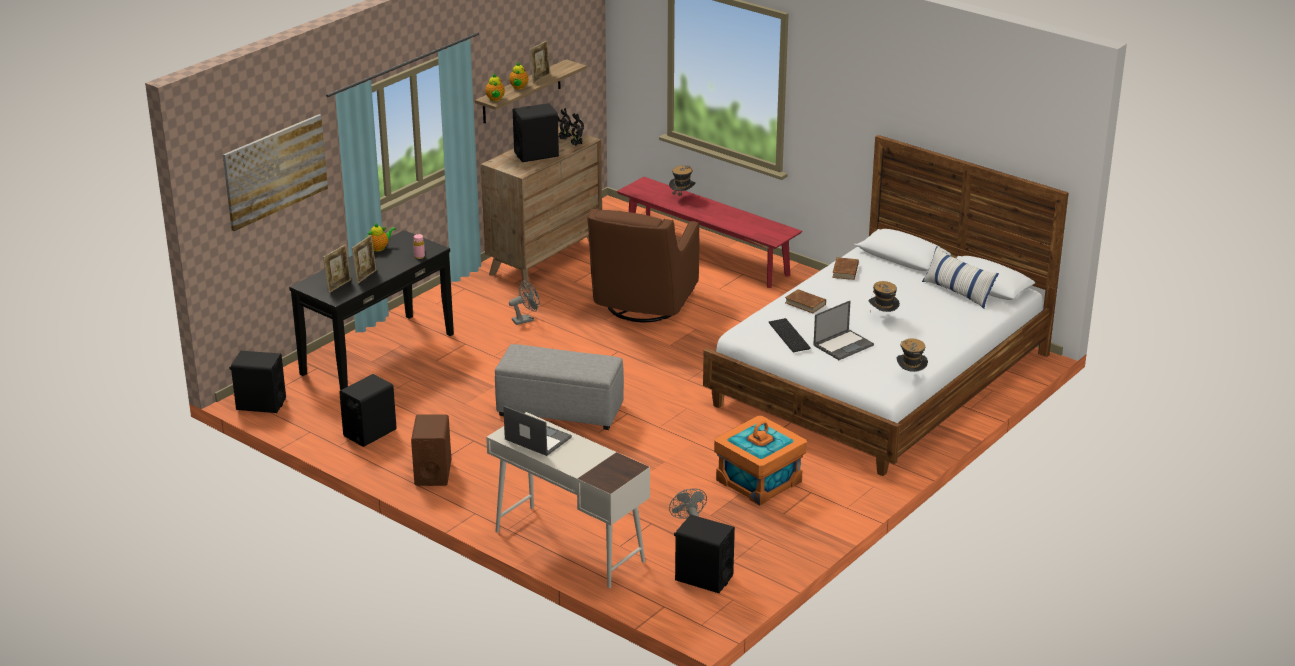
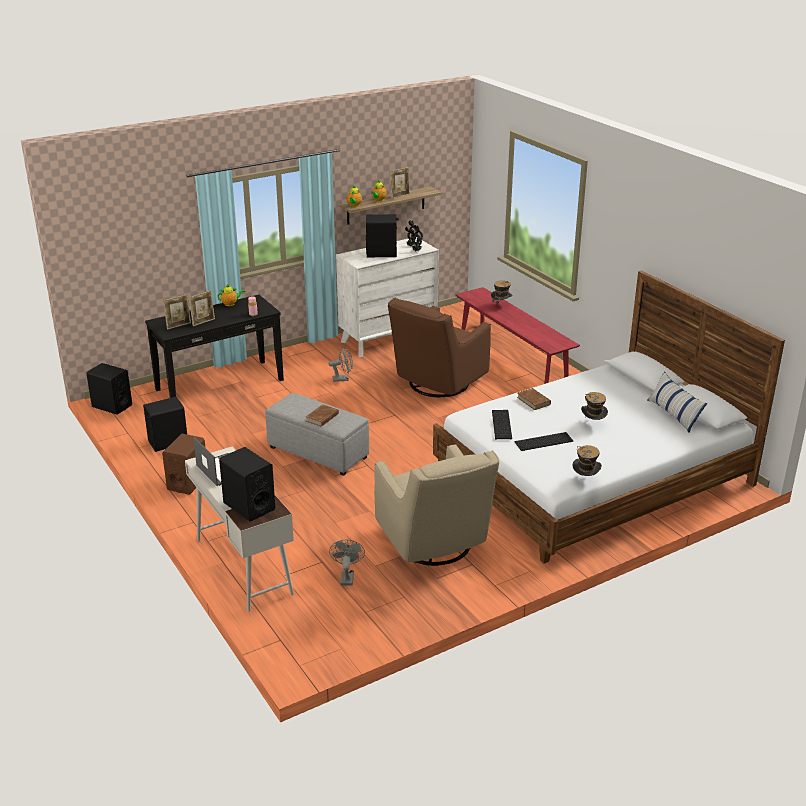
camera: 20 degrees right, 0 degrees up
(275, 171) = (141, 229): picture -> none
(545, 261) = (388, 339): brown dresser -> white dresser
(703, 578) = (331, 621): black speaker -> black speaker (249, 506)
(759, 481) = (434, 544): orange storage box -> beige armchair
(843, 345) = (544, 441): laptop -> keyboard
(845, 271) = (586, 380): brown book -> brown book (322, 417)

